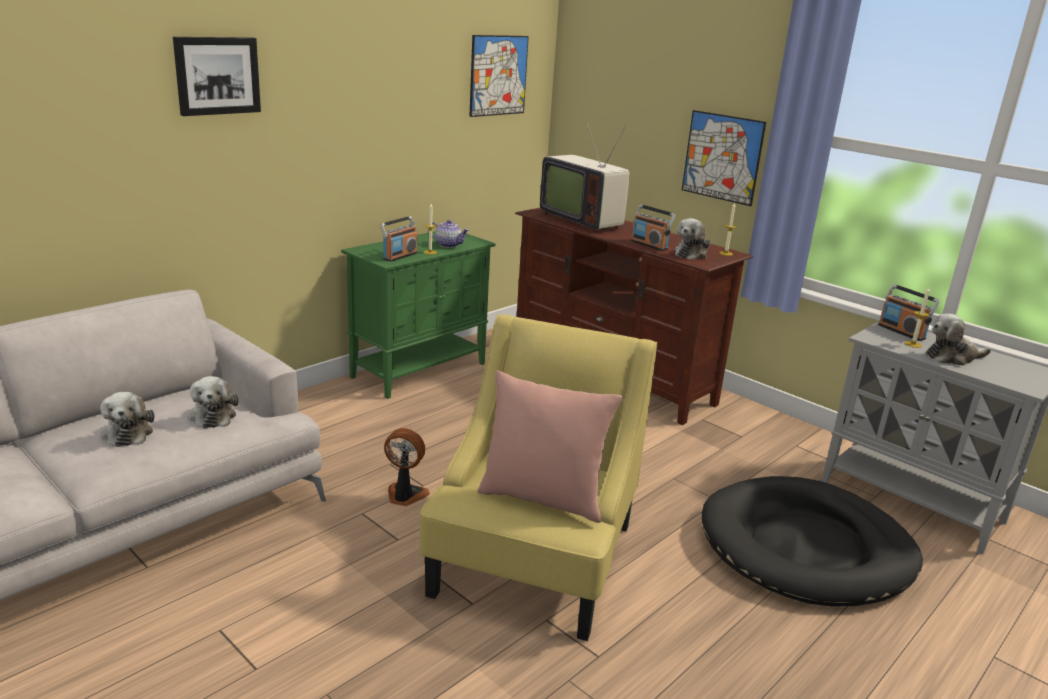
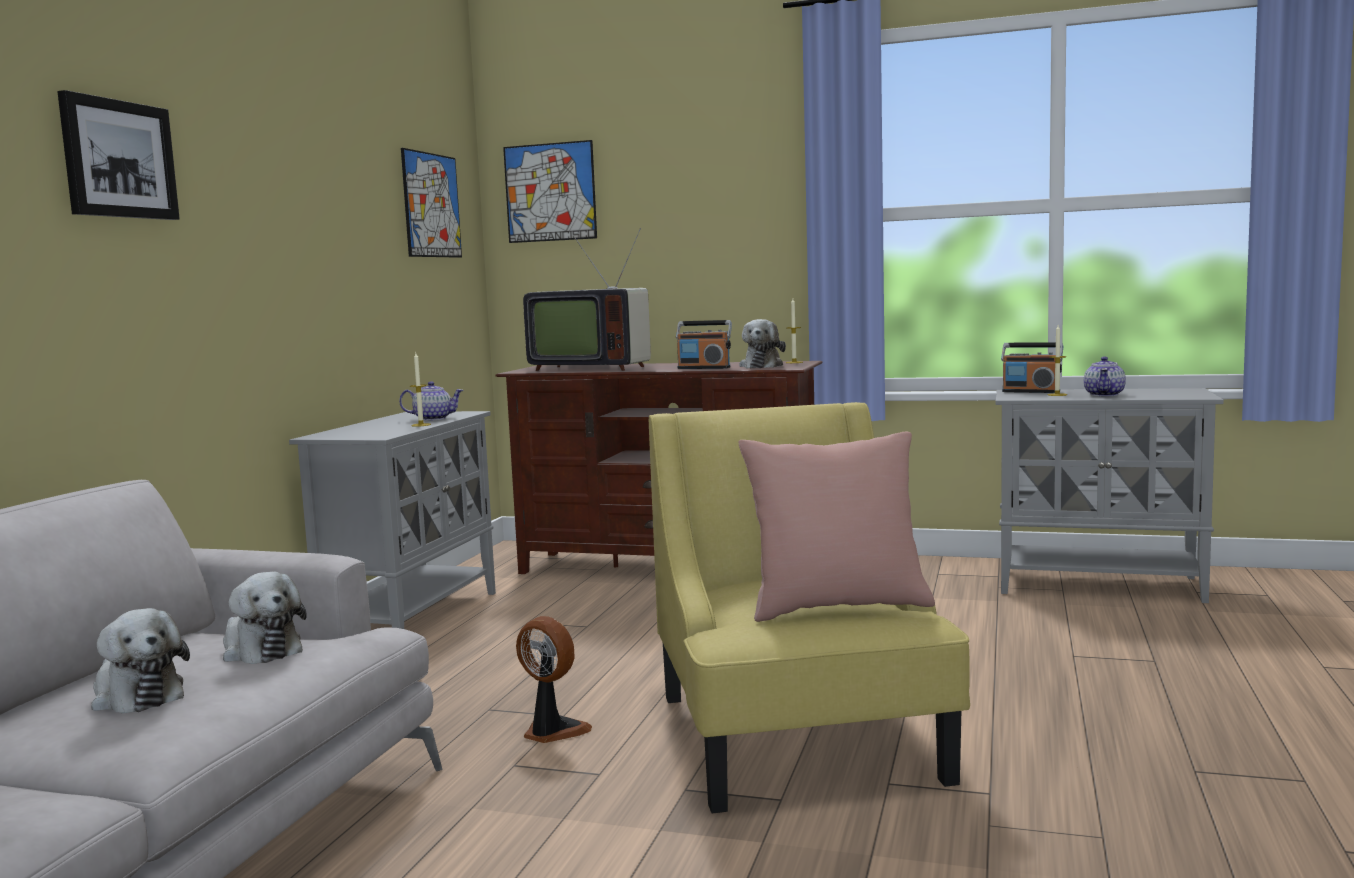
camera: 25 degrees left, 15 degrees down
(399, 256) = (386, 432): radio -> none
(405, 496) = (552, 732): fan -> fan turned 45 degrees clockwise
(420, 370) = (413, 617): green cabinet -> grey cabinet
(722, 157) = (743, 263): picture -> picture (550, 192)
(806, 547) = (1059, 642): black dog bed -> none
(952, 357) = (1104, 395): plush toy -> teapot

